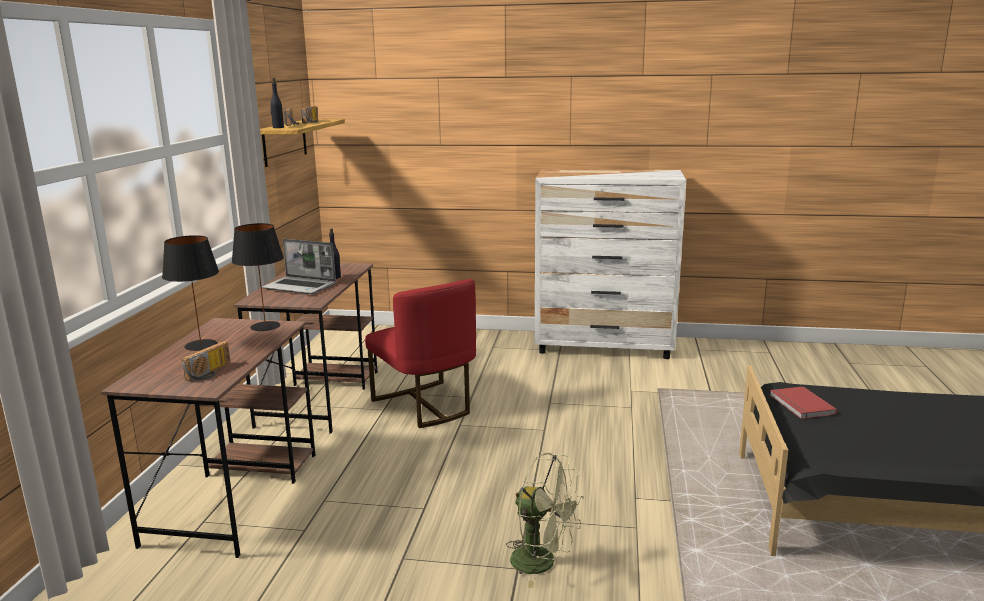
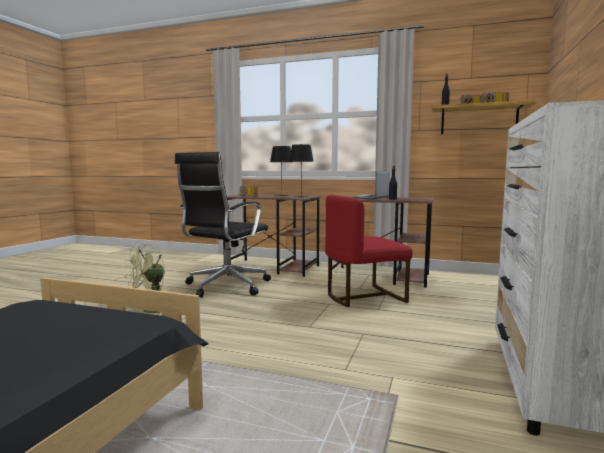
camera: 100 degrees right, 10 degrees down
(385, 522) = (225, 286): none -> black office chair
(800, 405) = (105, 316): red book -> none

